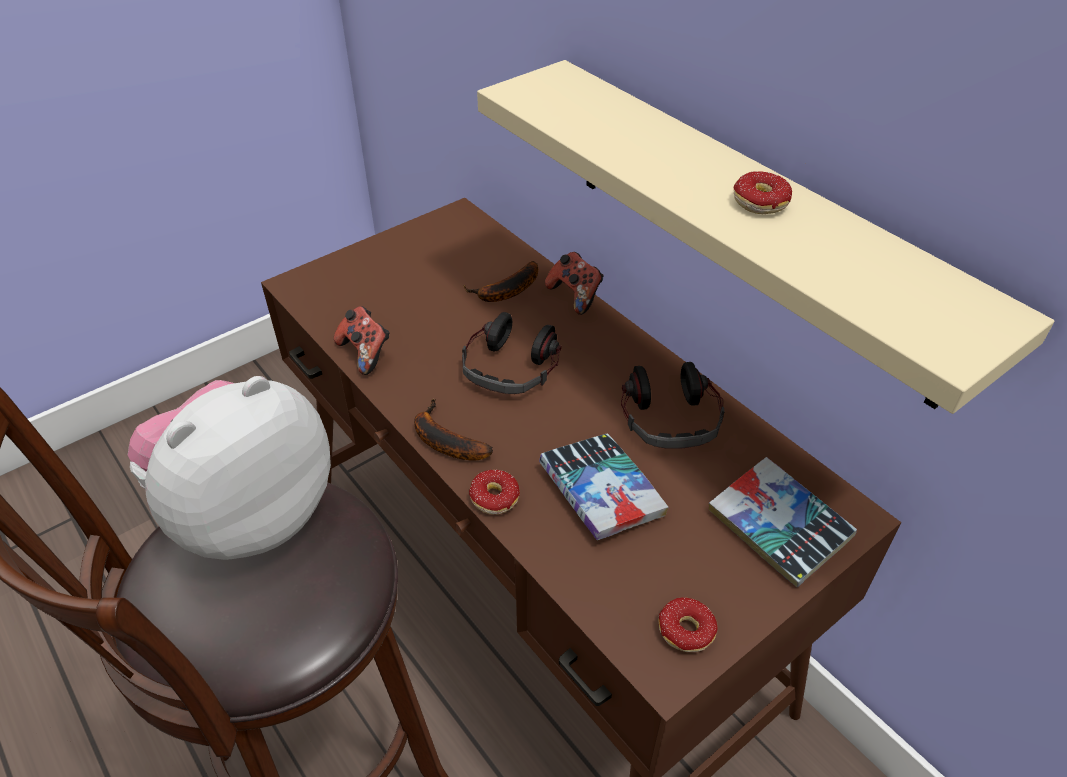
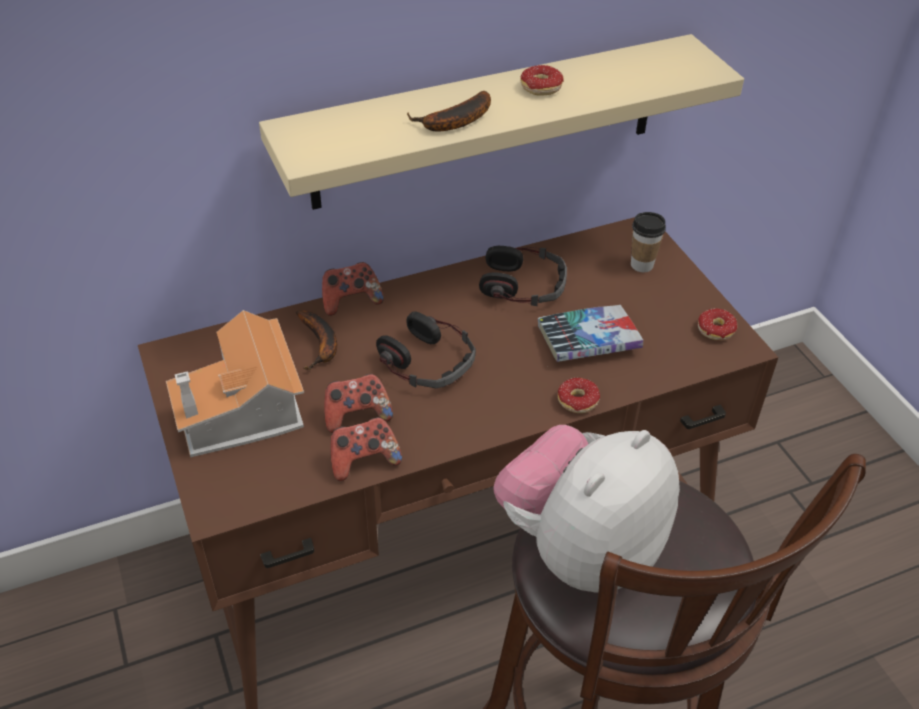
camera: 75 degrees left, 0 degrees up
(248, 514) = (580, 547): plush toy -> plush toy turned 75 degrees clockwise
(404, 270) = (243, 412): none -> toy house
(421, 335) = (357, 415): none -> game controller
(443, 440) = (503, 421): banana -> banana (454, 122)
(777, 527) = (642, 265): book -> cup

